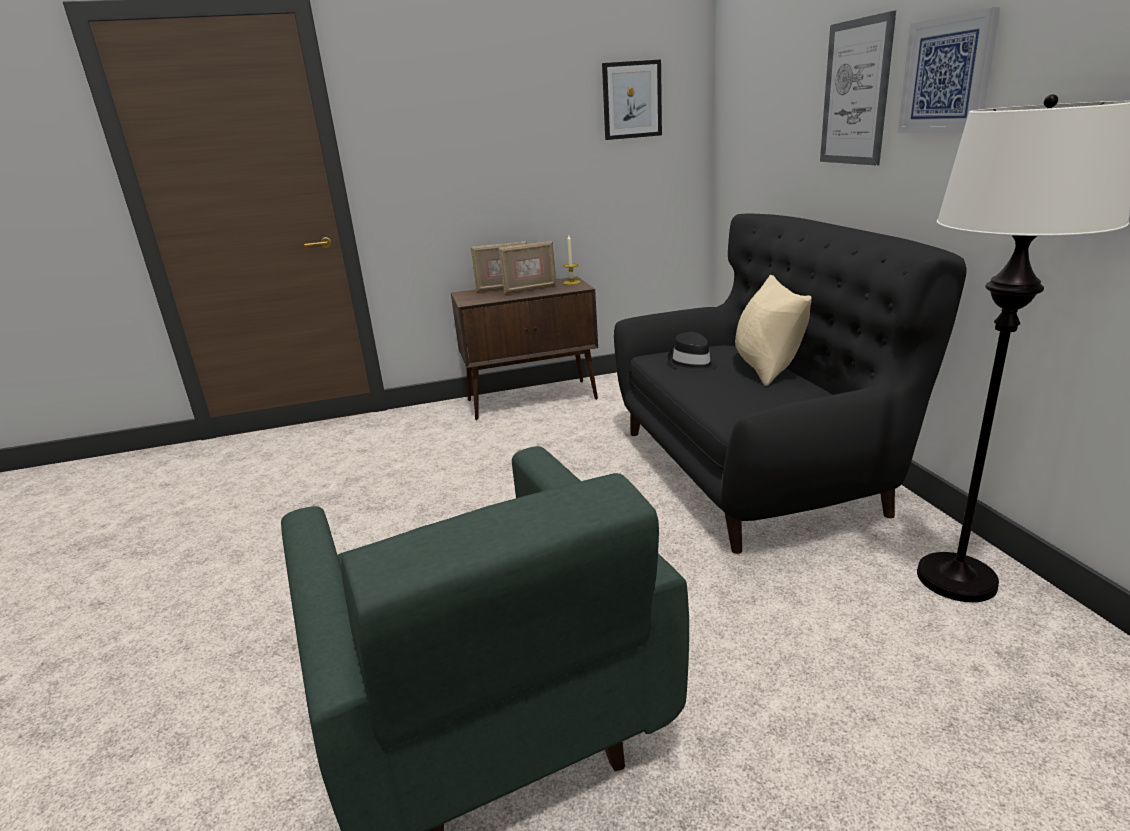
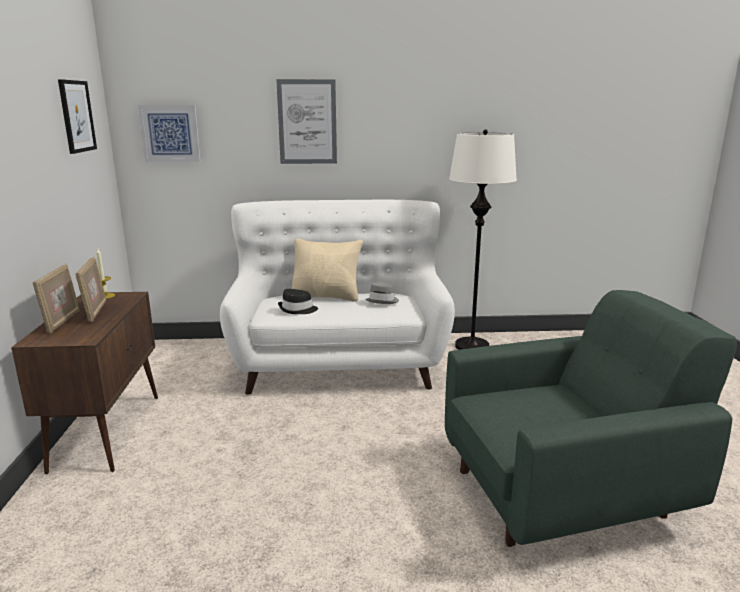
camera: 80 degrees left, 5 degrees down
(752, 468) = (339, 364): black sofa -> white sofa
(780, 399) = (383, 301): none -> grey hat
(947, 76) = (380, 117): picture -> picture (170, 133)

